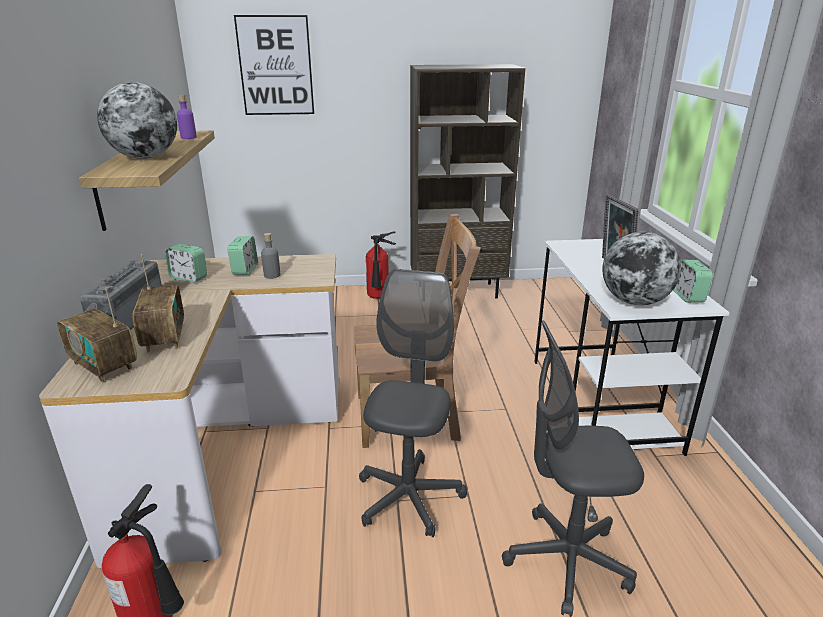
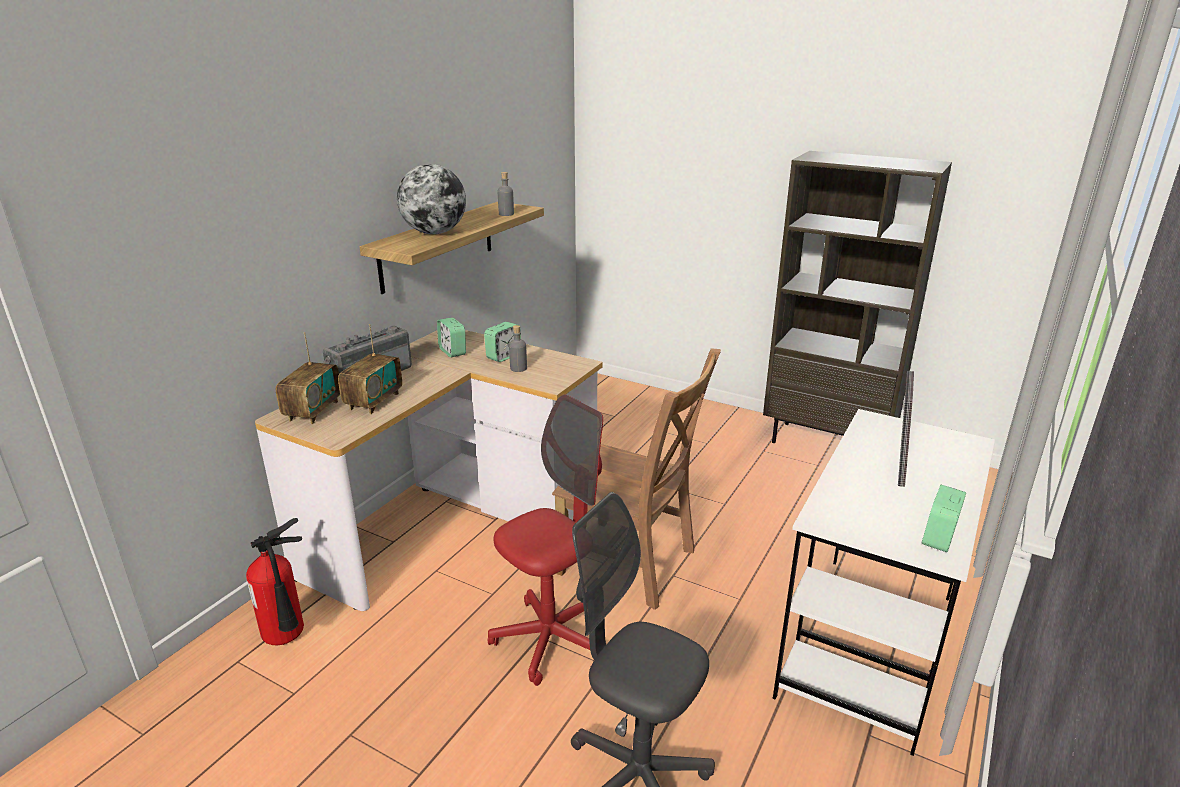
camera: 35 degrees right, 0 degrees up
(104, 366) = (313, 411): radio -> radio turned 150 degrees counterclockwise
(188, 137) = (506, 214): purple bottle -> grey bottle
(275, 66) = (659, 138): picture -> none
(378, 298) = (725, 423): fire extinguisher -> none
(409, 498) = (551, 639): grey office chair -> red office chair
(634, 301) = (852, 518): globe -> none

